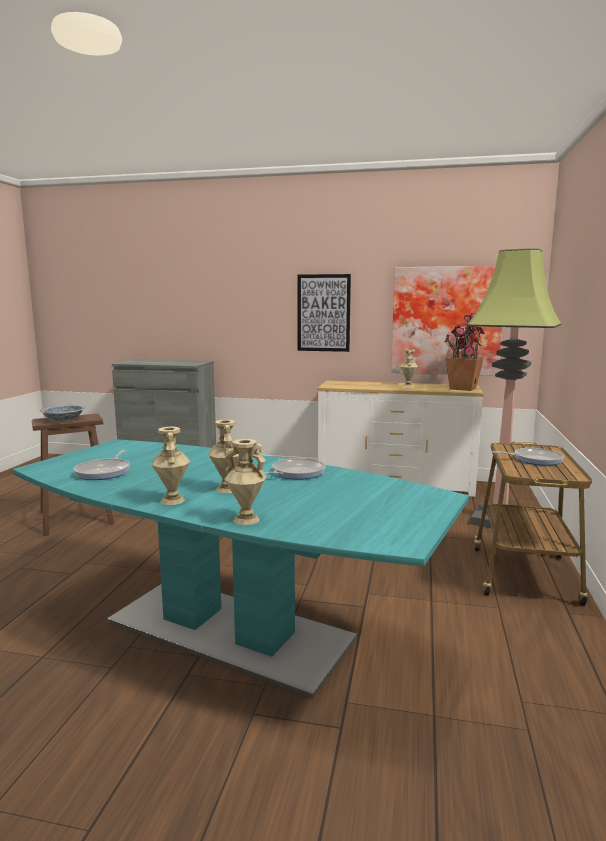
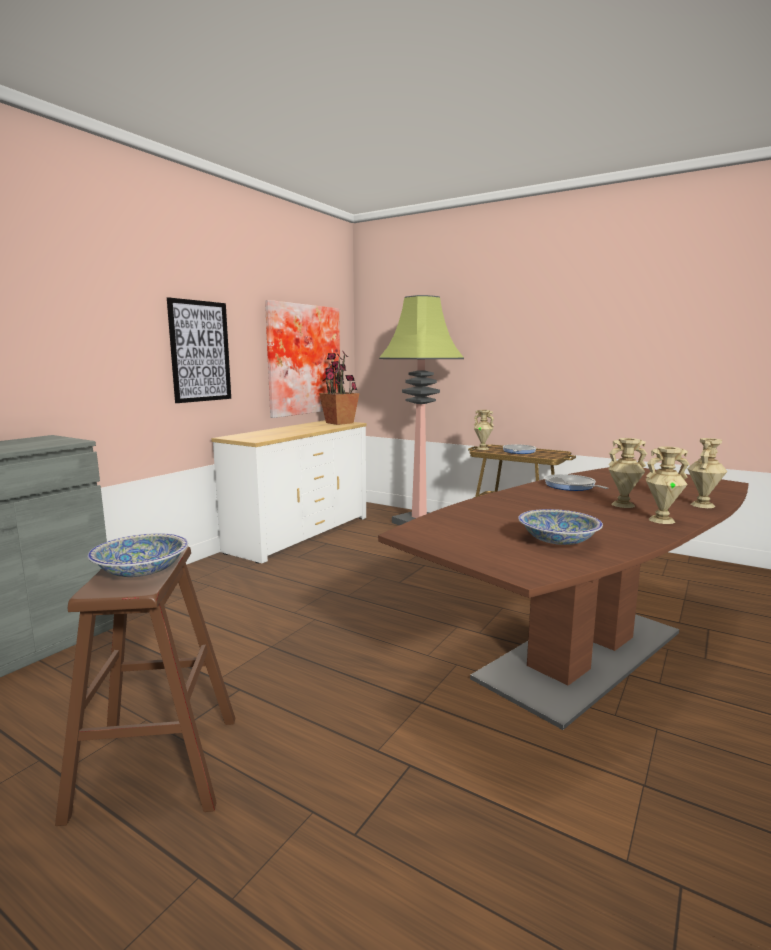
camera: 70 degrees left, 0 degrees up
(104, 472) = (558, 541): frying pan -> bowl
(228, 629) = (581, 654): turquoise dining table -> brown dining table
(408, 386) = (300, 428): beige vase -> beige vase (483, 448)

